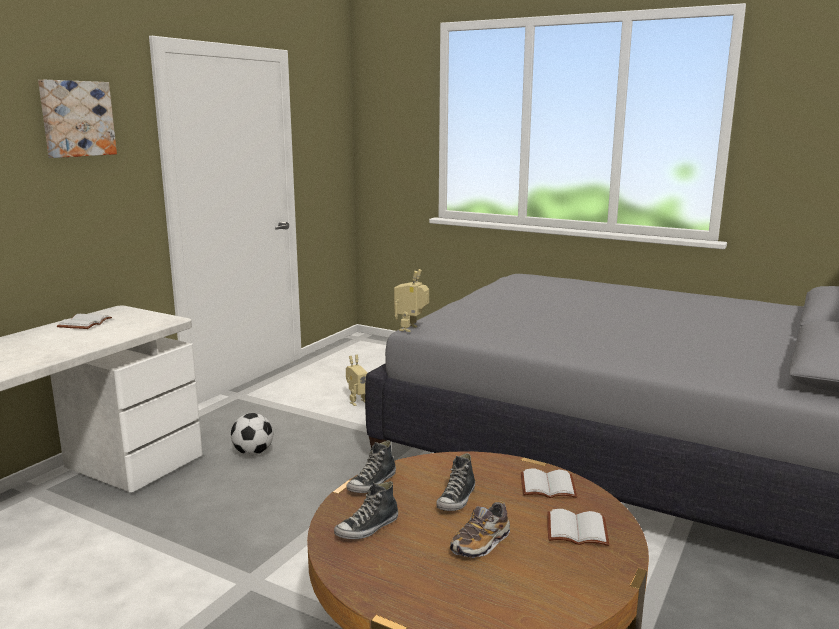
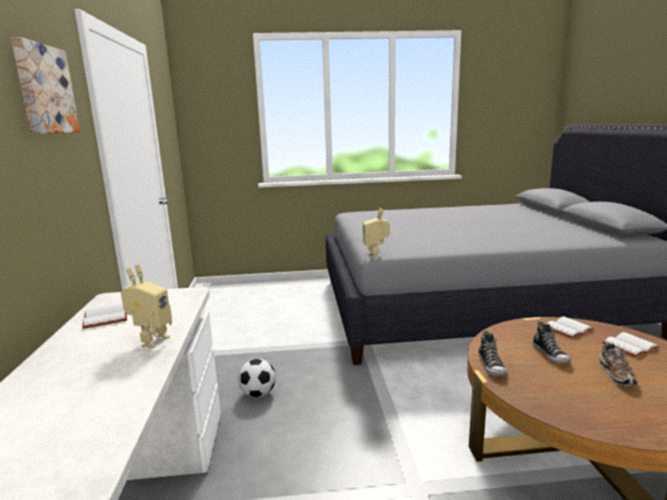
camera: 35 degrees left, 0 degrees up
(357, 401) = (275, 330): toy robot -> toy robot (151, 341)
(367, 528) = (553, 395): shoe -> none

